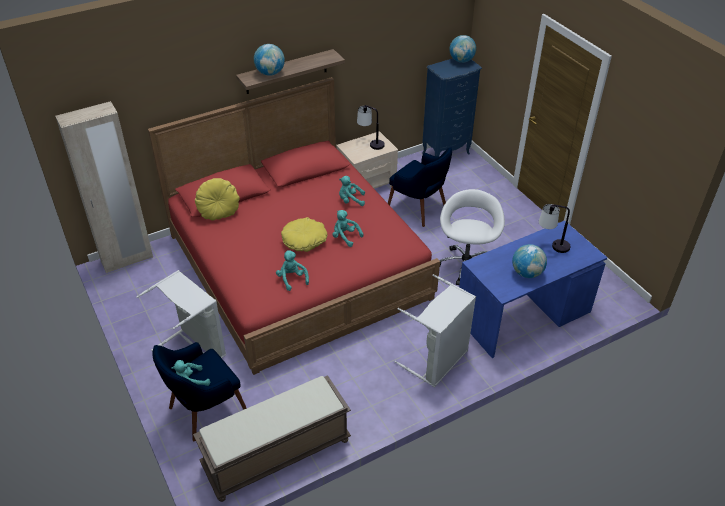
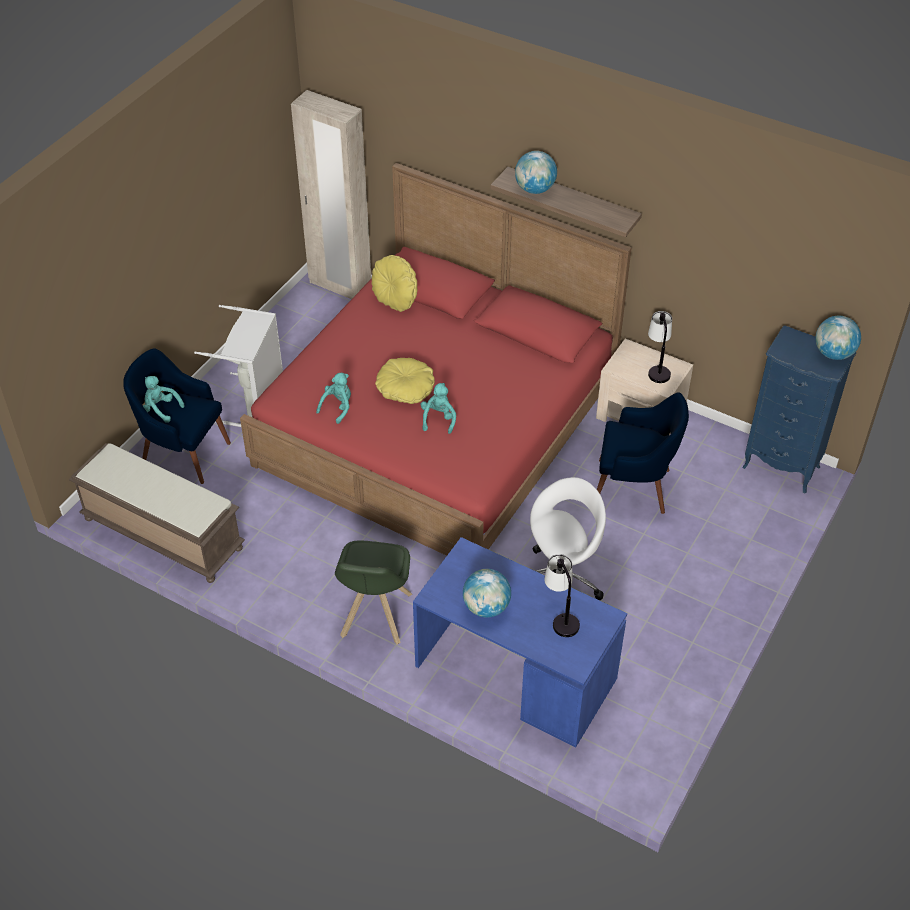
camera: 60 degrees right, 5 degrees up
(350, 200) = (508, 395): turquoise plush toy -> none
(418, 208) = (634, 487): blue armchair -> blue armchair turned 90 degrees counterclockwise
(437, 361) = (375, 615): grey laundry basket -> green chair

